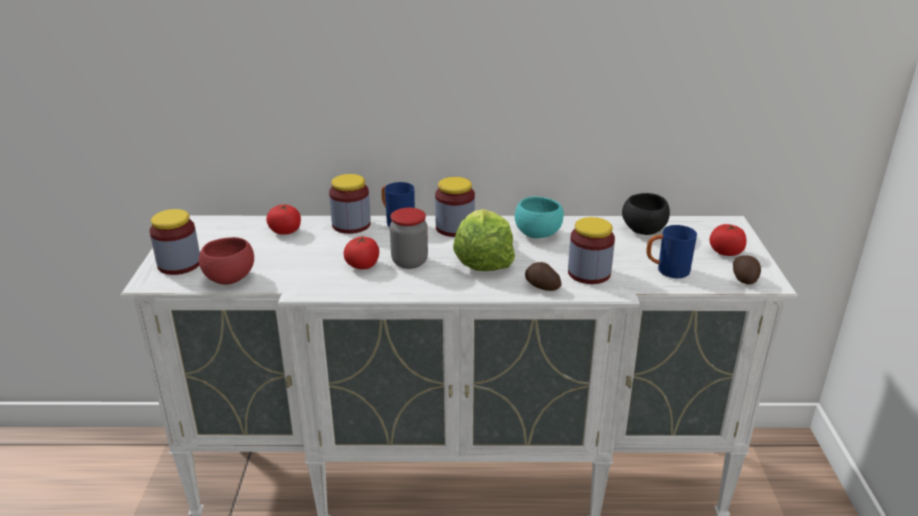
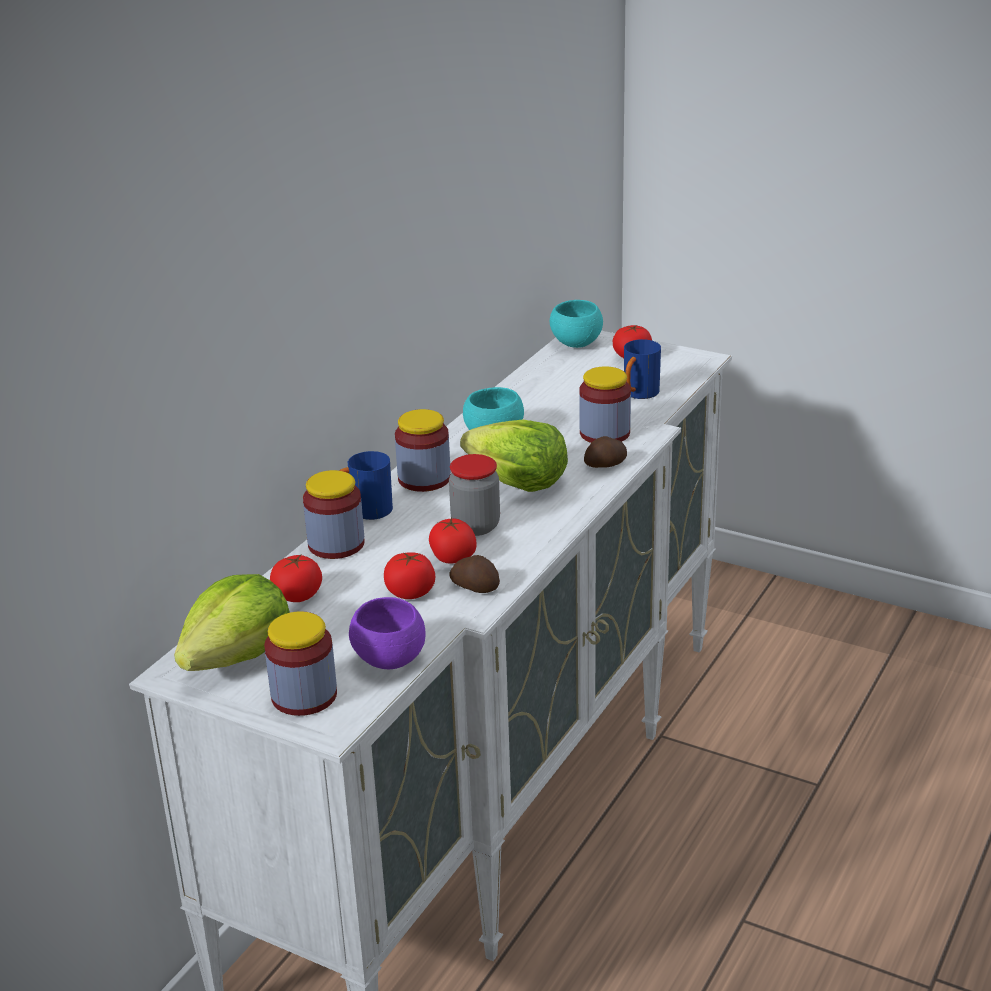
camera: 60 degrees left, 0 degrees up
(212, 234) = (238, 656): none -> lettuce
(230, 278) = (389, 659): red bowl -> purple bowl
(311, 263) = (410, 593): none -> tomato
(643, 230) = (548, 380): black bowl -> none
(715, 225) = (576, 343): none -> turquoise bowl
(744, 278) = (686, 366): potato -> potato (475, 587)

